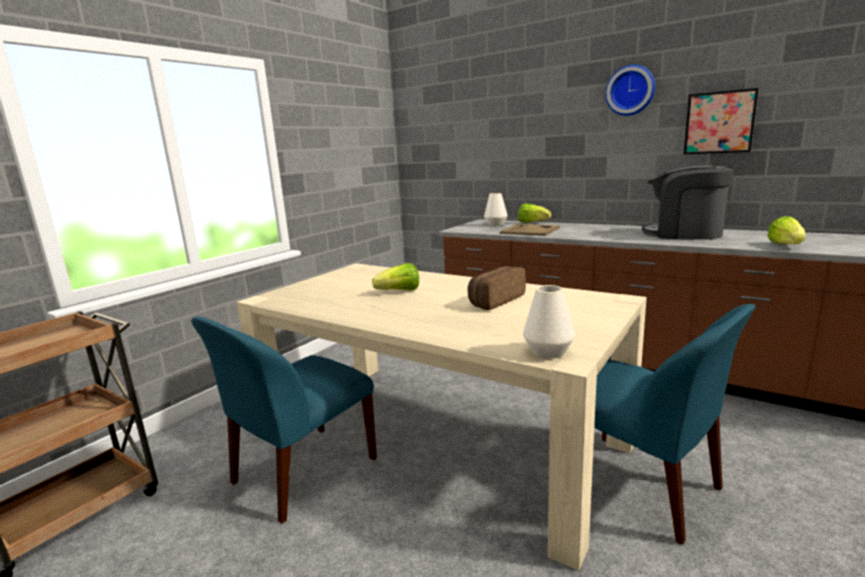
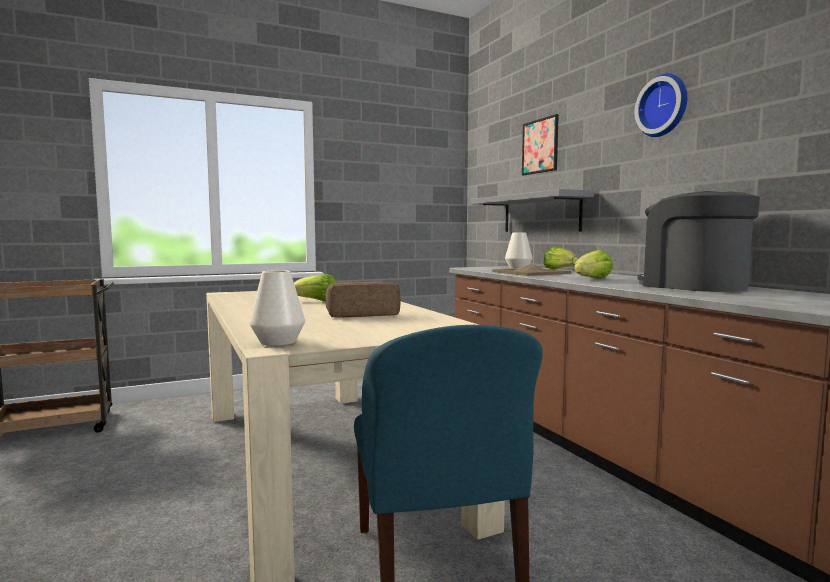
camera: 30 degrees right, 10 degrees down
(302, 472) = (192, 450): blue chair -> none
(498, 173) = (540, 213): none -> grey shelf
(719, 122) = (766, 136): picture -> picture (540, 146)
(786, 246) = (787, 303): lettuce -> lettuce (592, 279)

